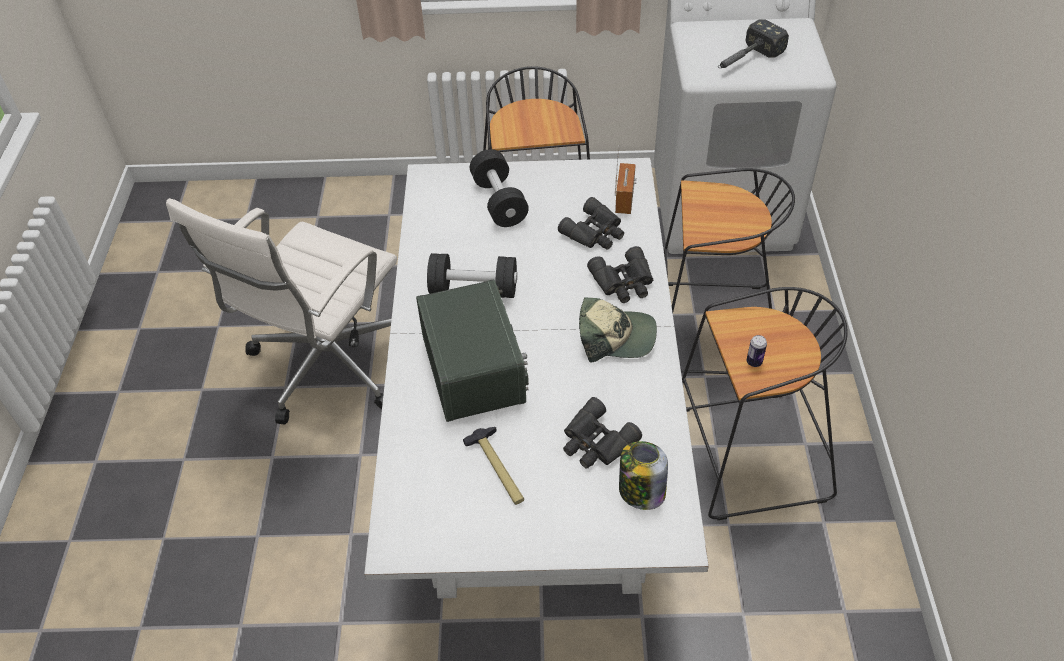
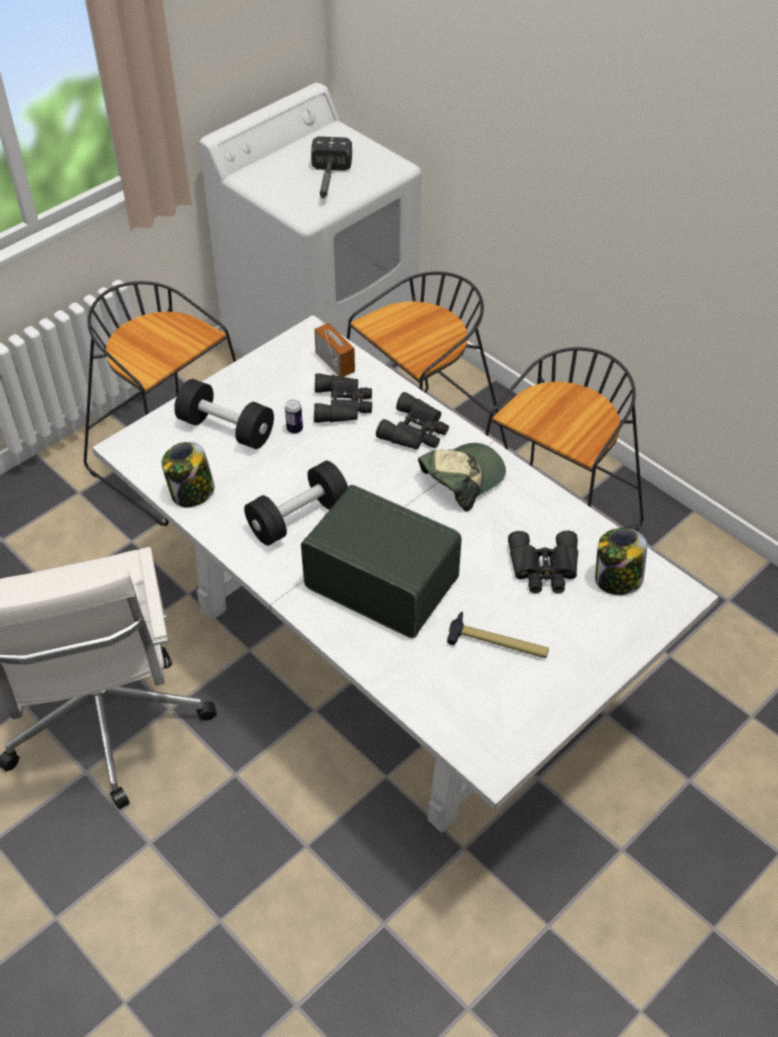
camera: 45 degrees left, 0 degrees up
(429, 230) = (192, 493): none -> jar
(754, 362) = (570, 433): can -> can (294, 429)

